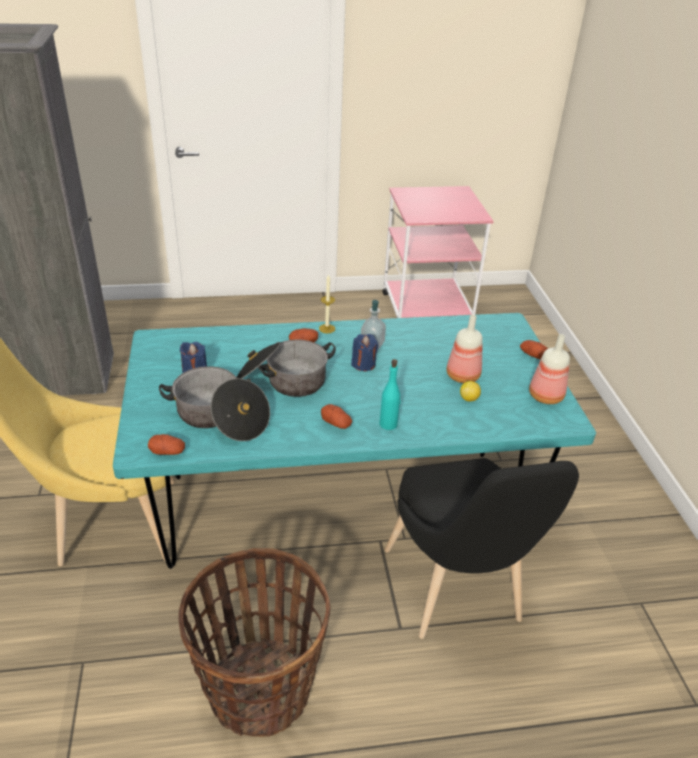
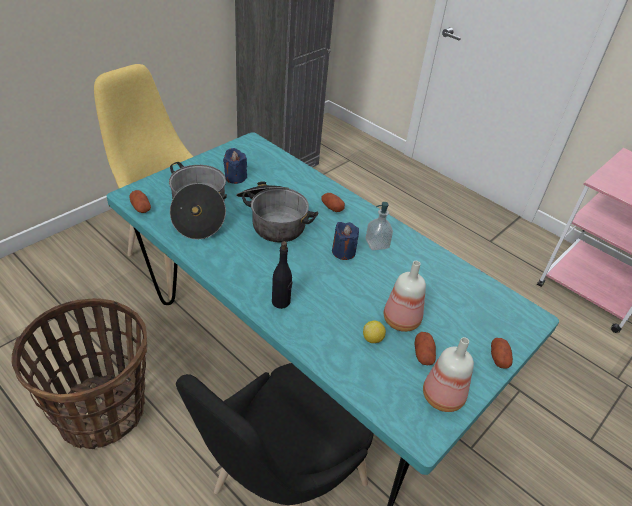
camera: 50 degrees right, 5 degrees up
(327, 328) = (365, 211): candle -> none
(336, 423) = (251, 271): potato -> potato (423, 354)
(388, 424) = (281, 302): turquoise bottle -> black bottle

